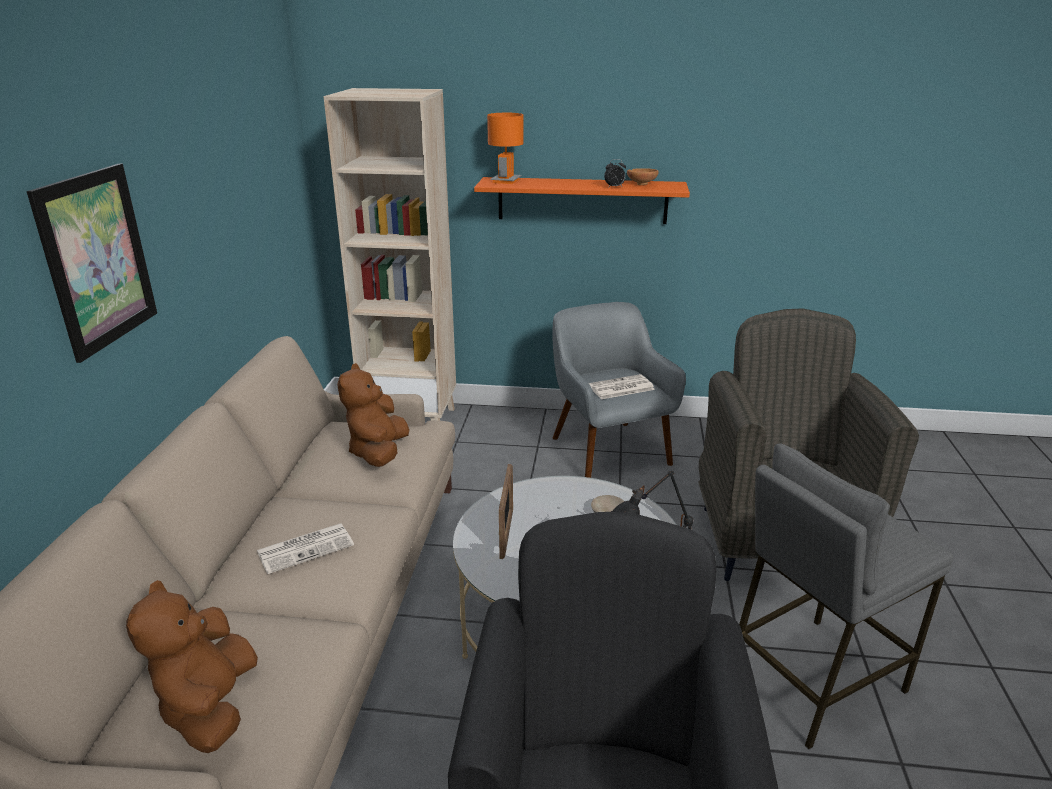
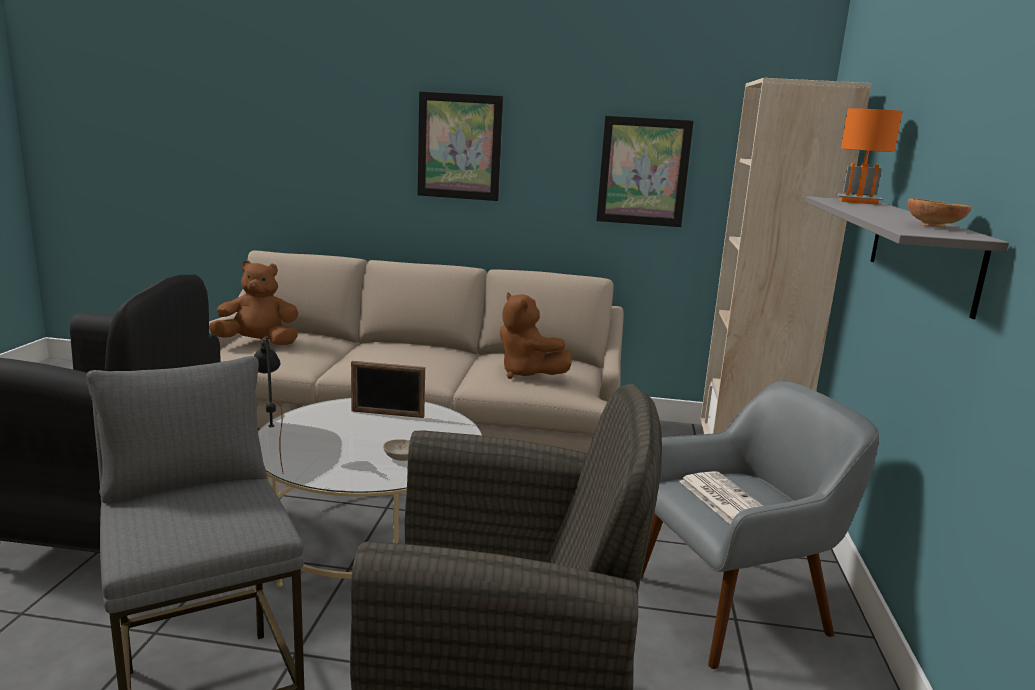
camera: 90 degrees right, 10 degrees down
(237, 210) = (643, 171): none -> picture
(306, 548) = (392, 355): newspaper -> none
(378, 453) = (527, 374): brown plush toy -> brown plush toy turned 135 degrees counterclockwise
(582, 200) = (921, 251): orange shelf -> grey shelf
(614, 187) = (881, 218): alarm clock -> none

